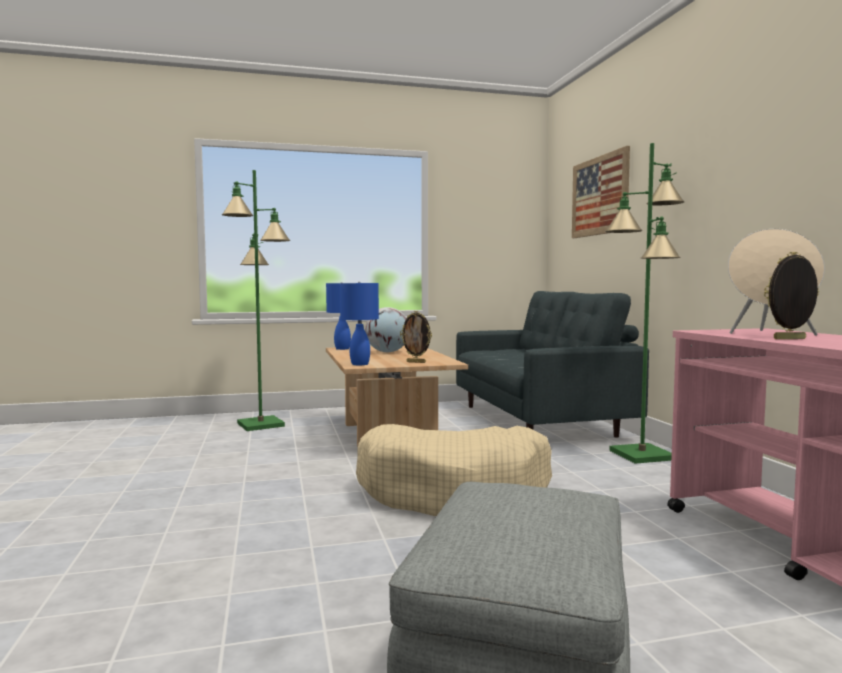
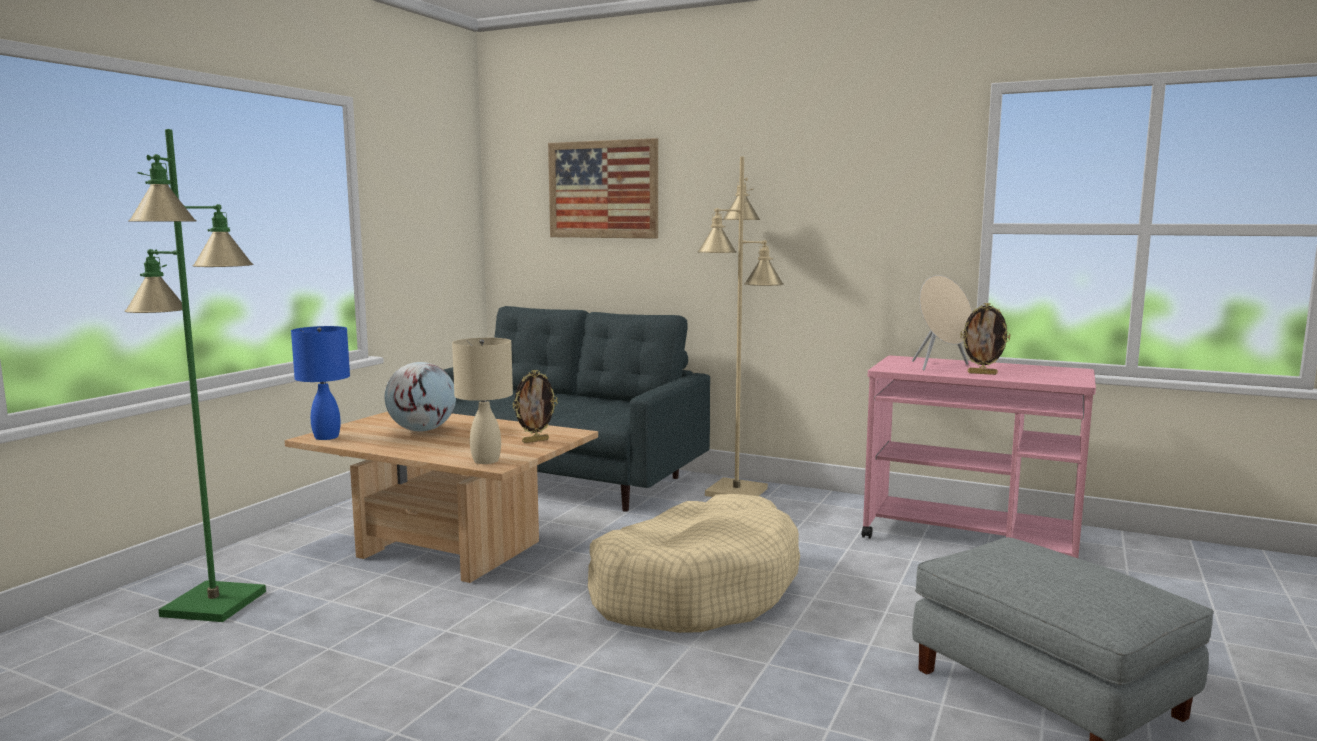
camera: 50 degrees left, 5 degrees up
(360, 364) = (487, 461): blue table lamp -> beige table lamp
(643, 455) = (737, 492): green floor lamp -> beige floor lamp
(790, 339) = (982, 373): picture frame -> picture frame turned 105 degrees counterclockwise

